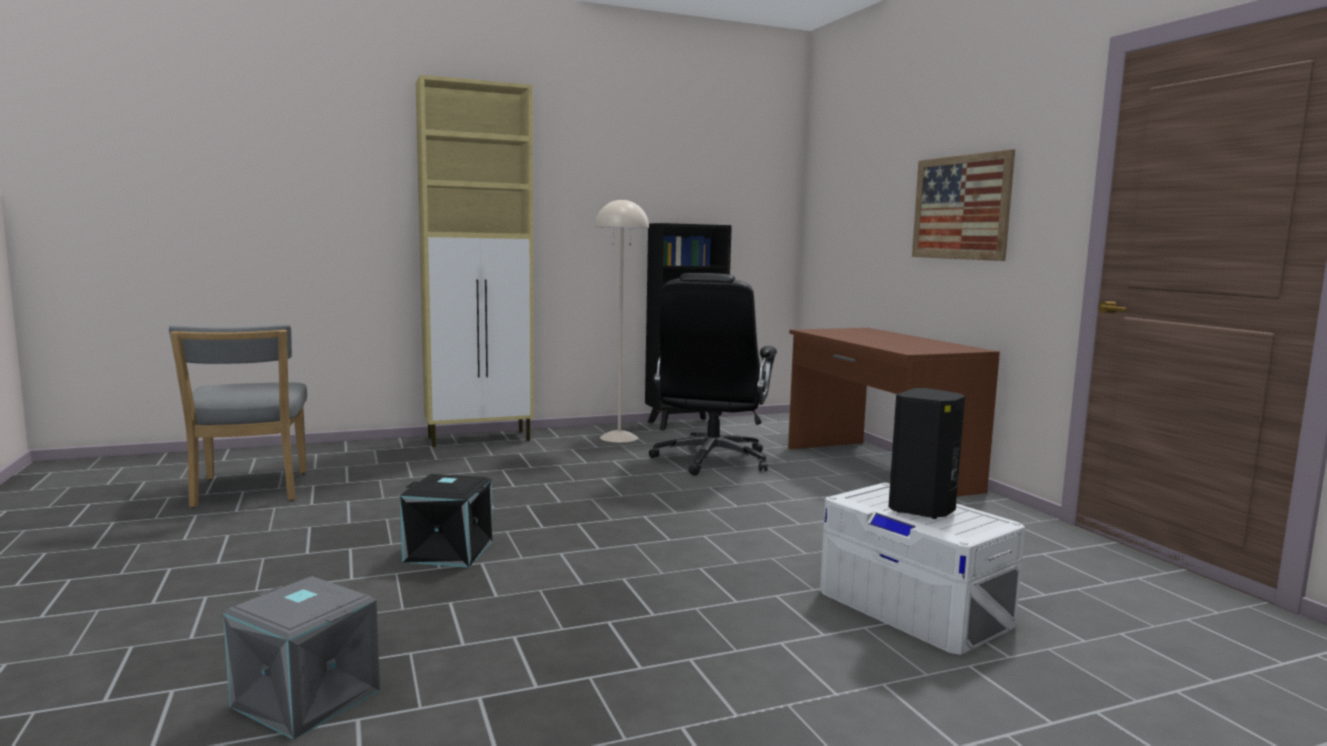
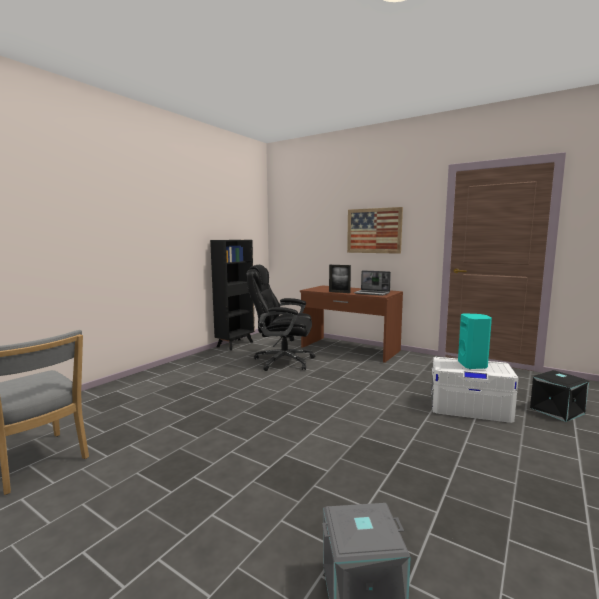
camera: 35 degrees left, 0 degrees up
(450, 551) = (256, 454): black storage box -> black storage box (556, 410)
(480, 439) = (141, 378): beige cabinet -> none
(619, 437) = (218, 359): beige floor lamp -> none
(711, 460) = (282, 361): black office chair -> black office chair turned 120 degrees clockwise
(849, 339) = (339, 292): none -> picture frame
(908, 347) = (372, 293): none -> laptop
(923, 510) = (473, 365): black speaker -> turquoise speaker

